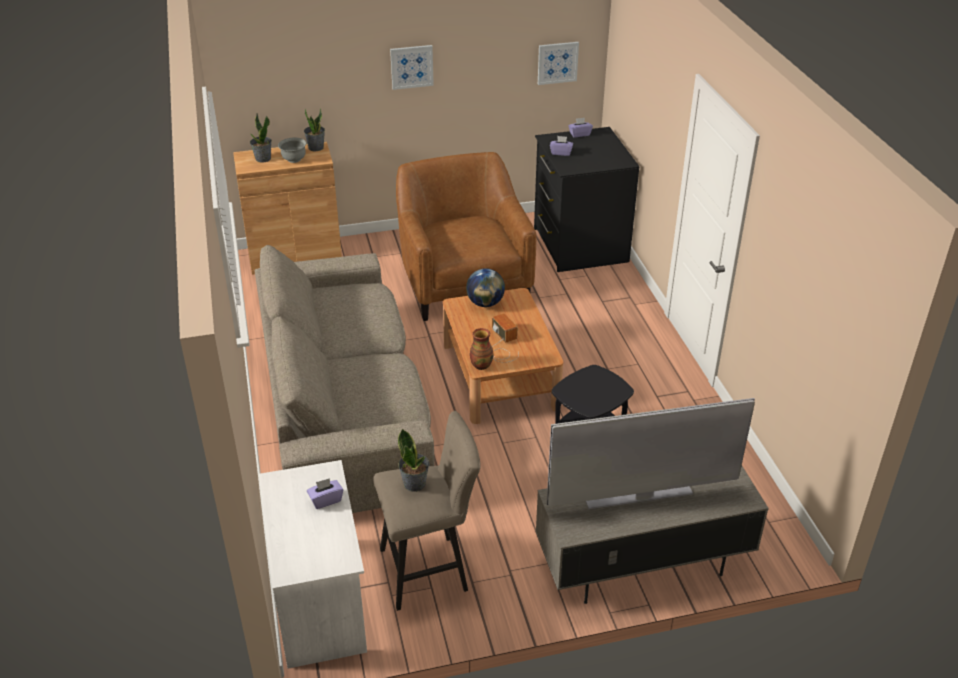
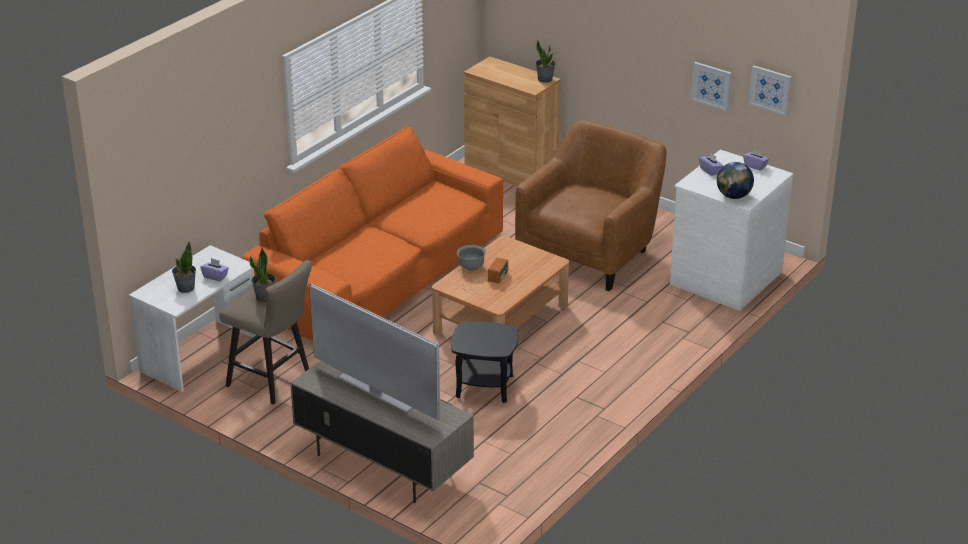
camera: 50 degrees right, 5 degrees down
(263, 159) = (498, 70): potted plant -> potted plant (185, 288)
(294, 159) = (515, 80): grey bowl -> grey bowl (471, 267)
(344, 404) = (381, 274): beige sofa -> orange sofa
(411, 66) = (638, 40): picture -> picture (712, 85)
(481, 365) = (449, 283): vase -> none
(485, 303) = (523, 253): globe -> globe (733, 196)
(578, 245) = (724, 277): black dresser -> white dresser

